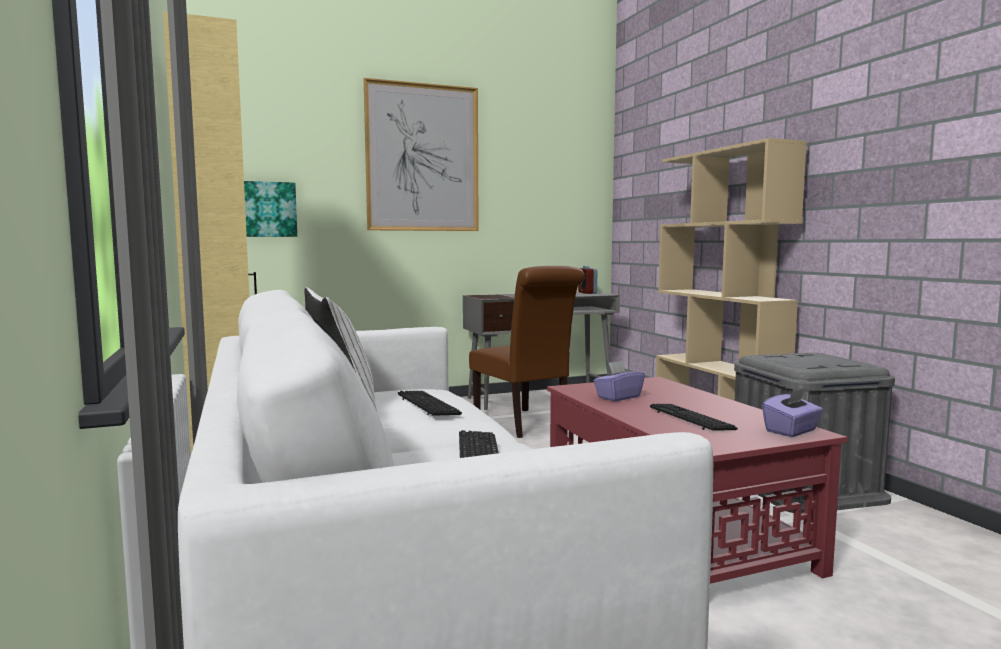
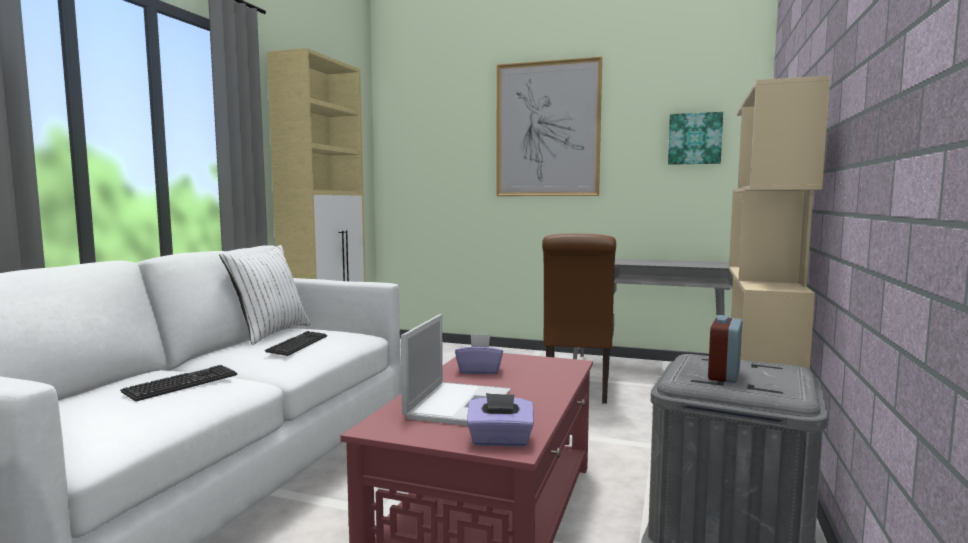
camera: 40 degrees right, 0 degrees up
(267, 209) = (423, 180): picture -> picture (695, 139)
(587, 292) = (713, 263): alarm clock -> alarm clock (724, 375)
(690, 419) = (459, 404): keyboard -> laptop

